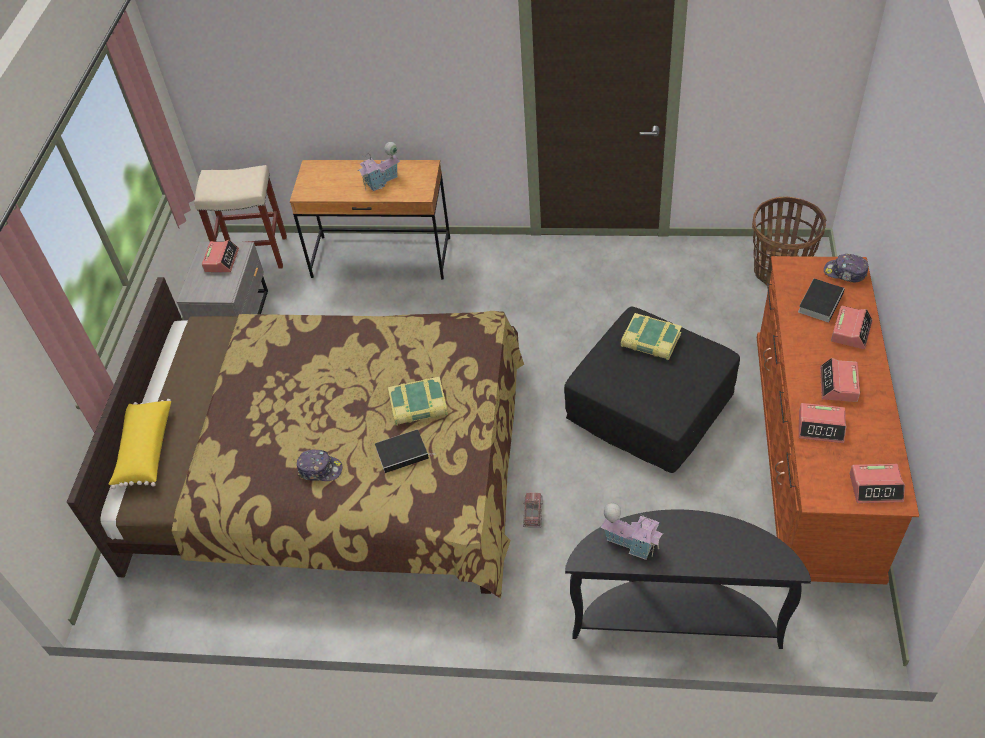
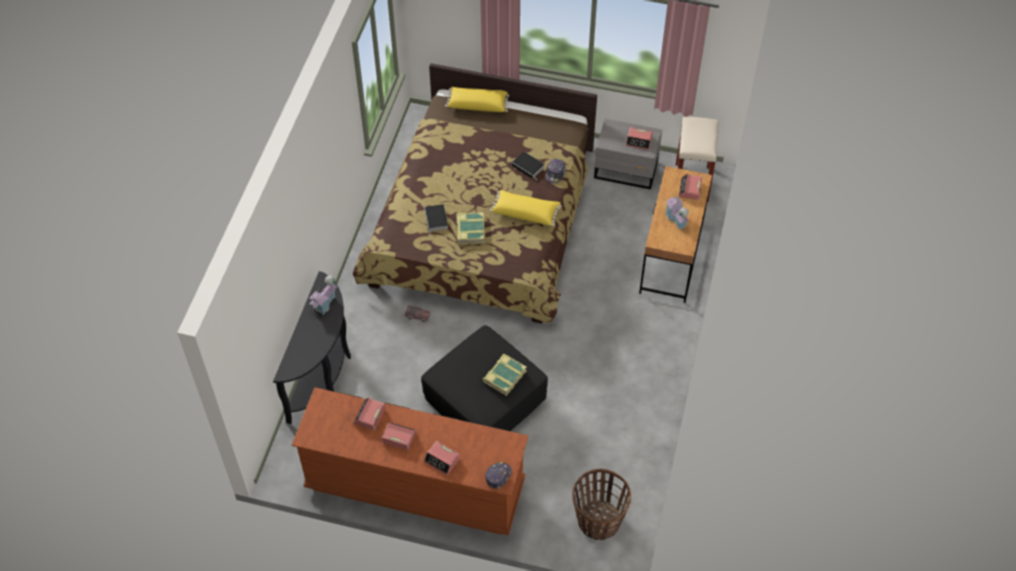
camera: 95 degrees right, 5 degrees up
(320, 469) = (436, 180): cap -> cap (555, 173)
(374, 347) = (525, 212): none -> yellow pillow
(820, 301) = (474, 451): book -> book (529, 166)
(876, 487) = (317, 429): alarm clock -> alarm clock (690, 189)

